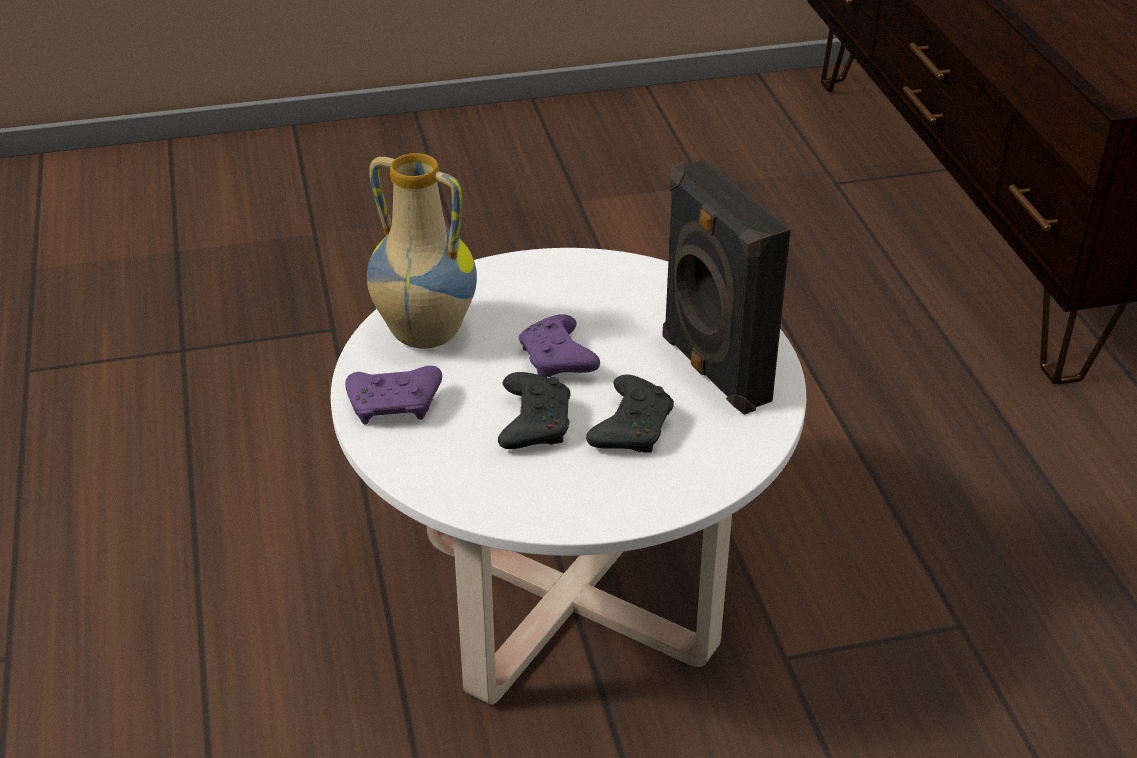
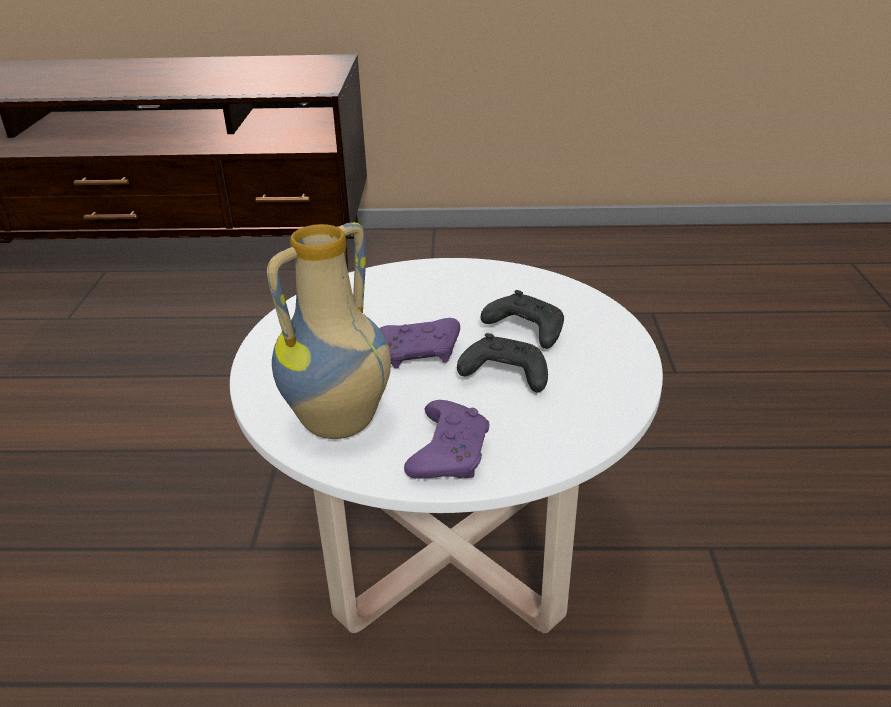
camera: 75 degrees left, 5 degrees down
(712, 370) = (465, 289): black speaker -> none

